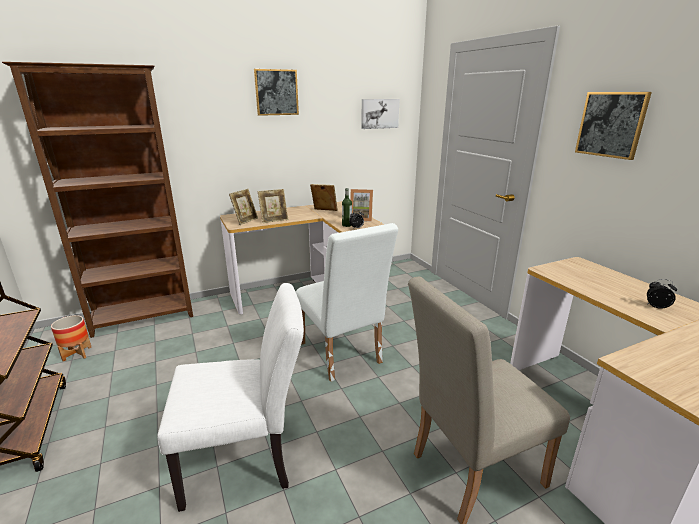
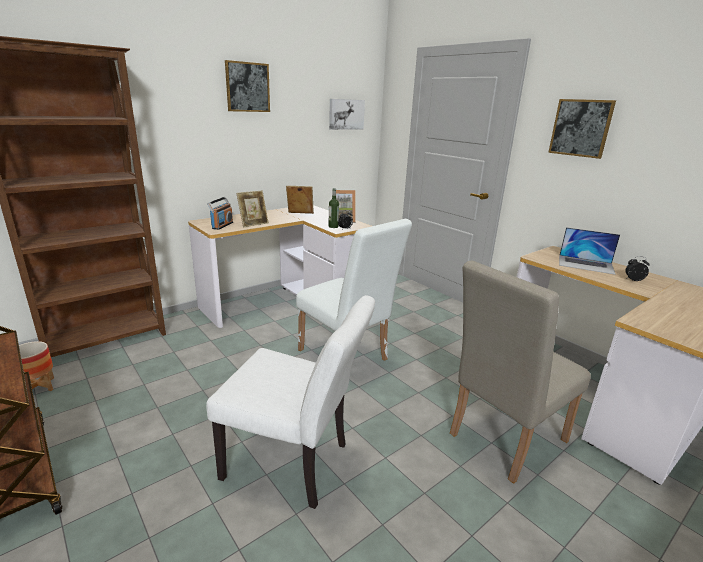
camera: 15 degrees left, 0 degrees up
(245, 221) = (222, 225): picture frame -> radio
(247, 460) = (295, 463): white chair -> white chair turned 45 degrees clockwise
(604, 282) = (586, 264): none -> laptop

